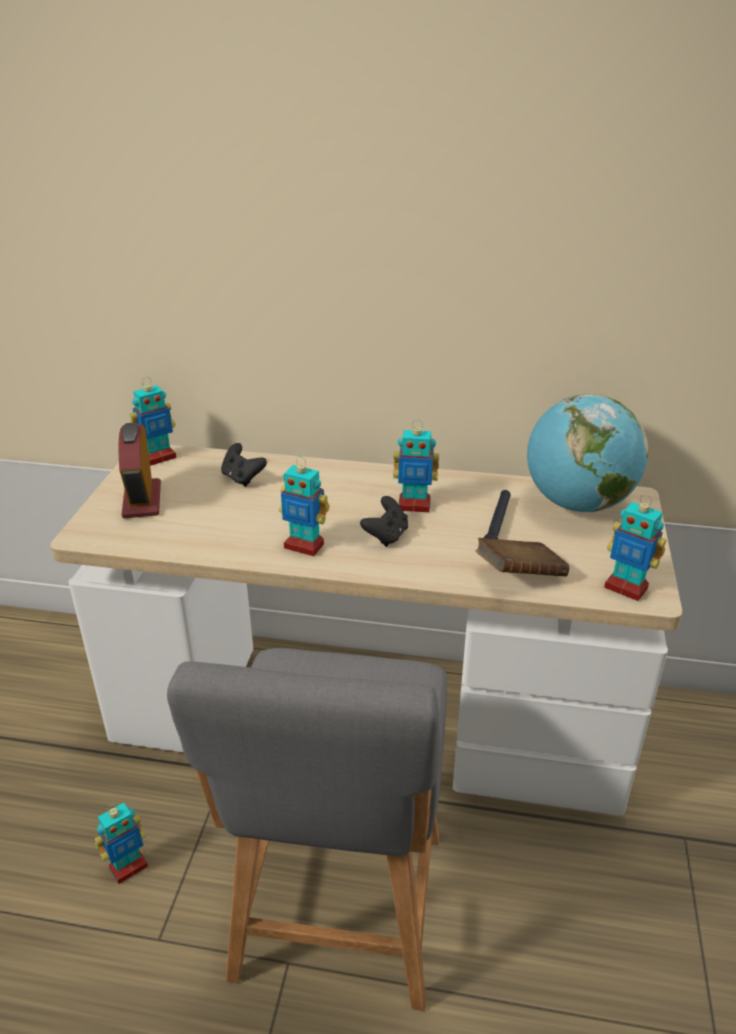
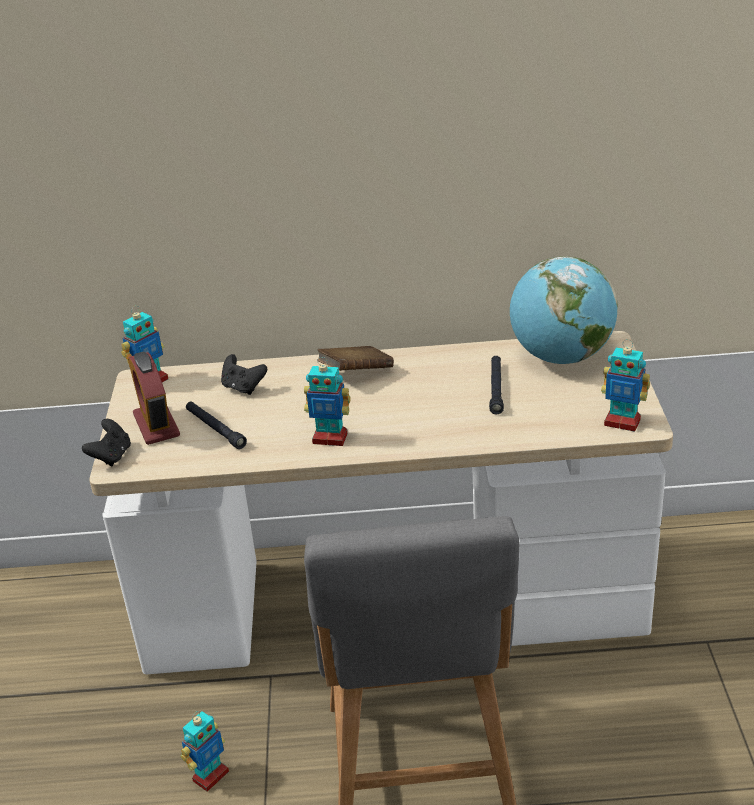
camera: 10 degrees left, 0 degrees up
(195, 515) = (215, 429): none -> black flashlight
(386, 536) = (401, 416): black game controller -> black game controller (111, 456)
(414, 505) = (415, 384): toy robot -> none
(519, 575) = (529, 428): brown book -> brown book (356, 373)

